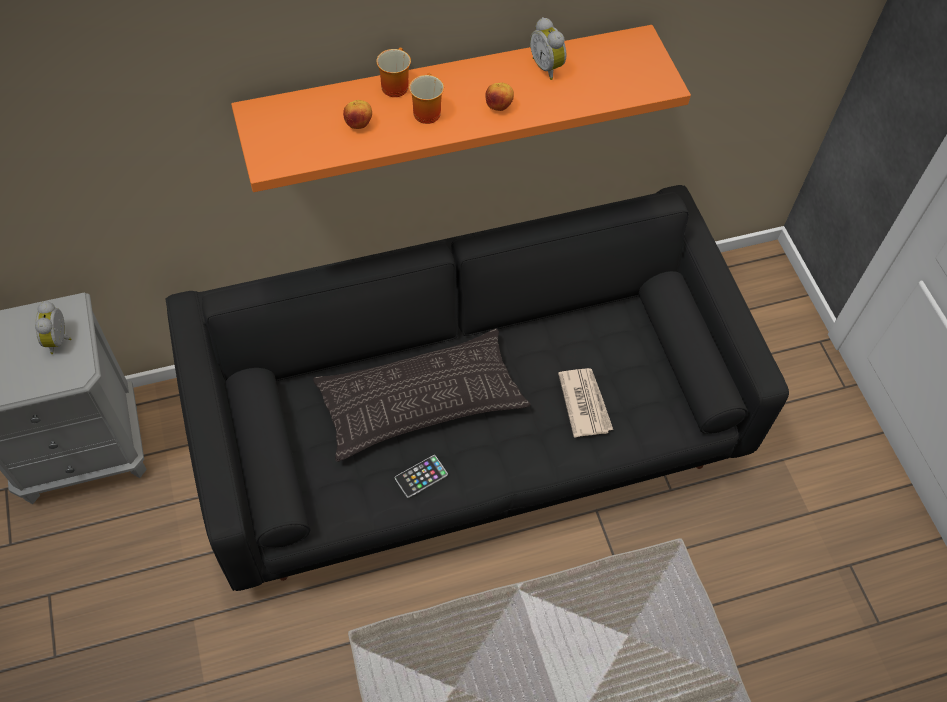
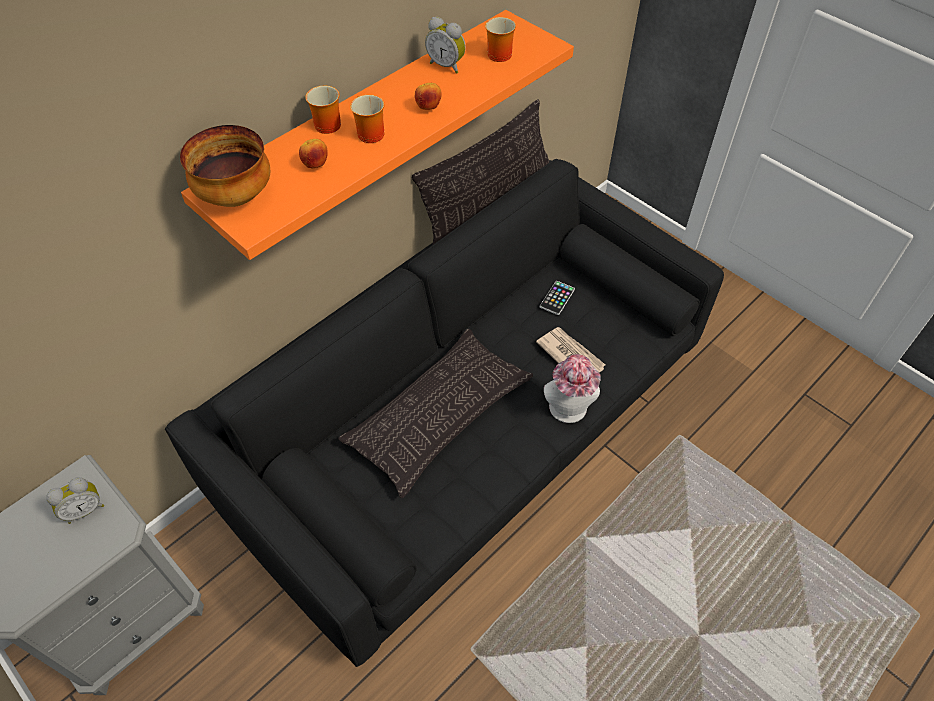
camera: 25 degrees left, 5 degrees down
(60, 340) = (84, 509): alarm clock -> alarm clock turned 90 degrees counterclockwise
(273, 126) = (236, 196): none -> bowl
(421, 476) = (478, 476): phone -> phone (557, 298)
(546, 458) = (569, 411): none -> hat
(587, 207) = (487, 203): none -> pillow
(606, 73) = (497, 53): none -> mug

